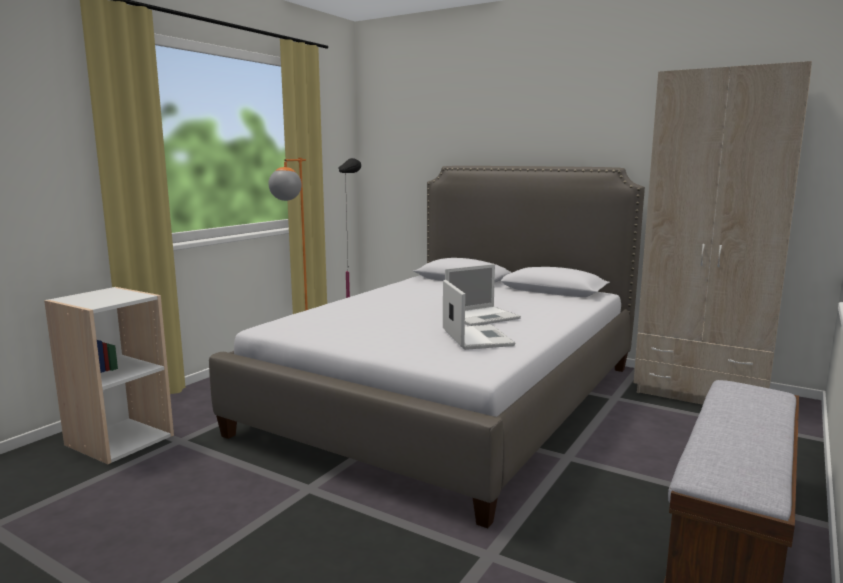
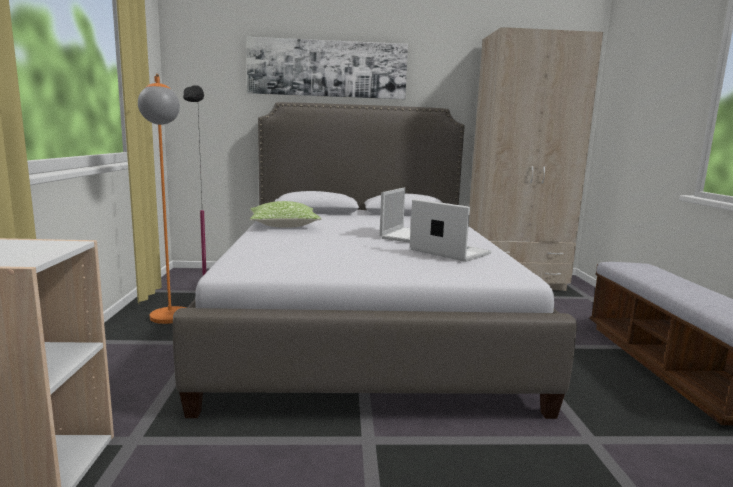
camera: 35 degrees left, 0 degrees up
(394, 292) = (284, 225): none -> pillow
(495, 128) = (327, 69): none -> picture

